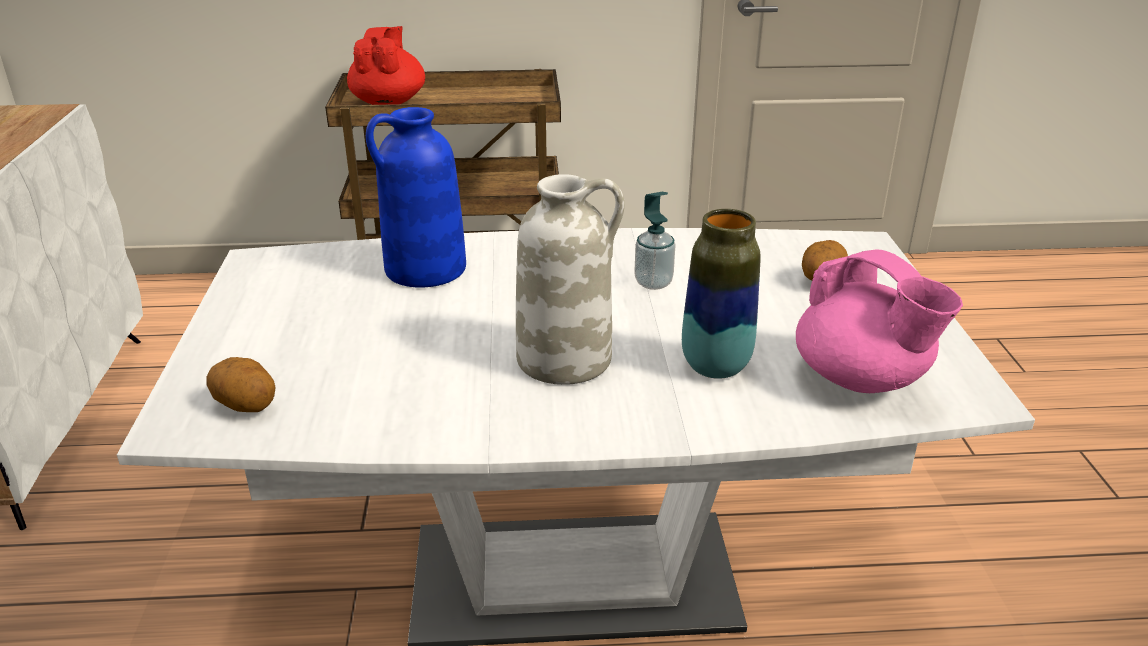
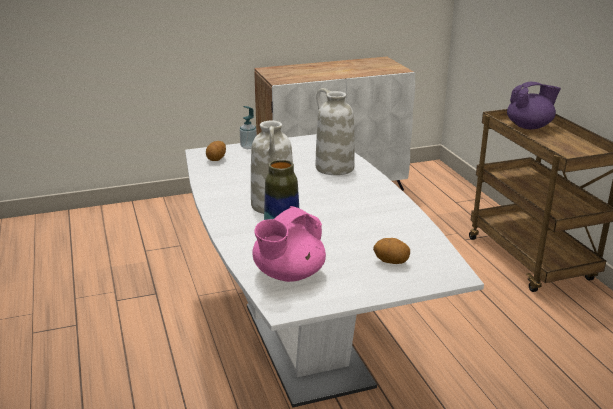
camera: 75 degrees right, 5 degrees down
(389, 102) = (529, 127): red teapot -> purple teapot
(424, 270) = (334, 168): blue vase -> white vase
(653, 283) = (356, 217): soap dispenser -> soap dispenser (248, 147)

